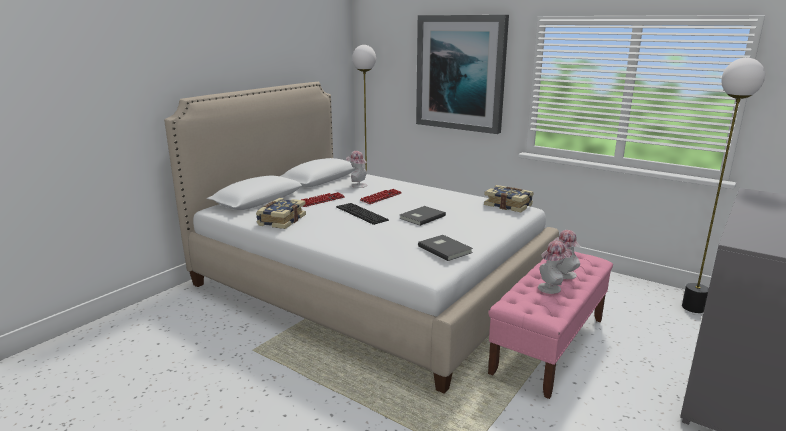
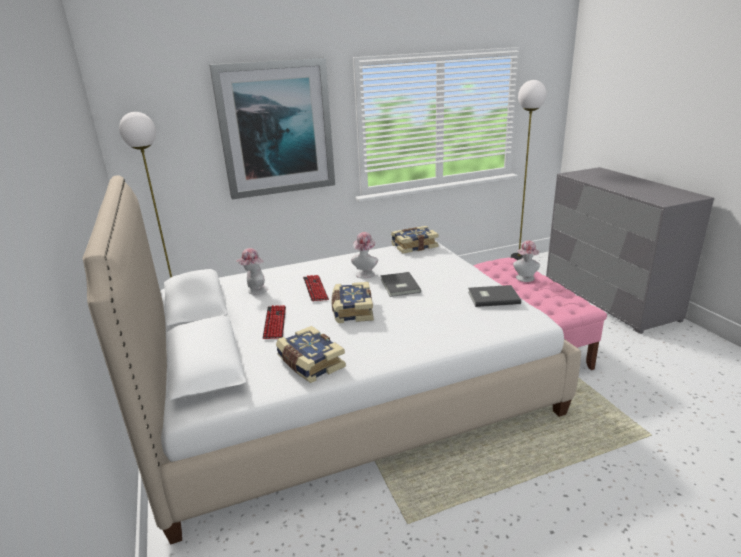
camera: 55 degrees left, 5 degrees up
(361, 213) = (352, 311): keyboard -> book
(552, 288) = (544, 290): hat -> hat (366, 273)

